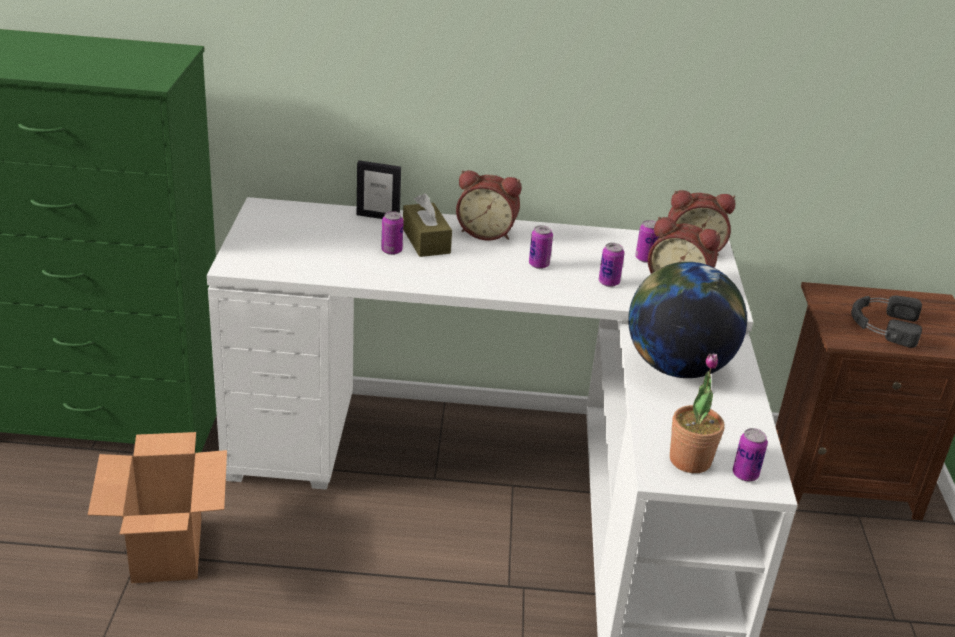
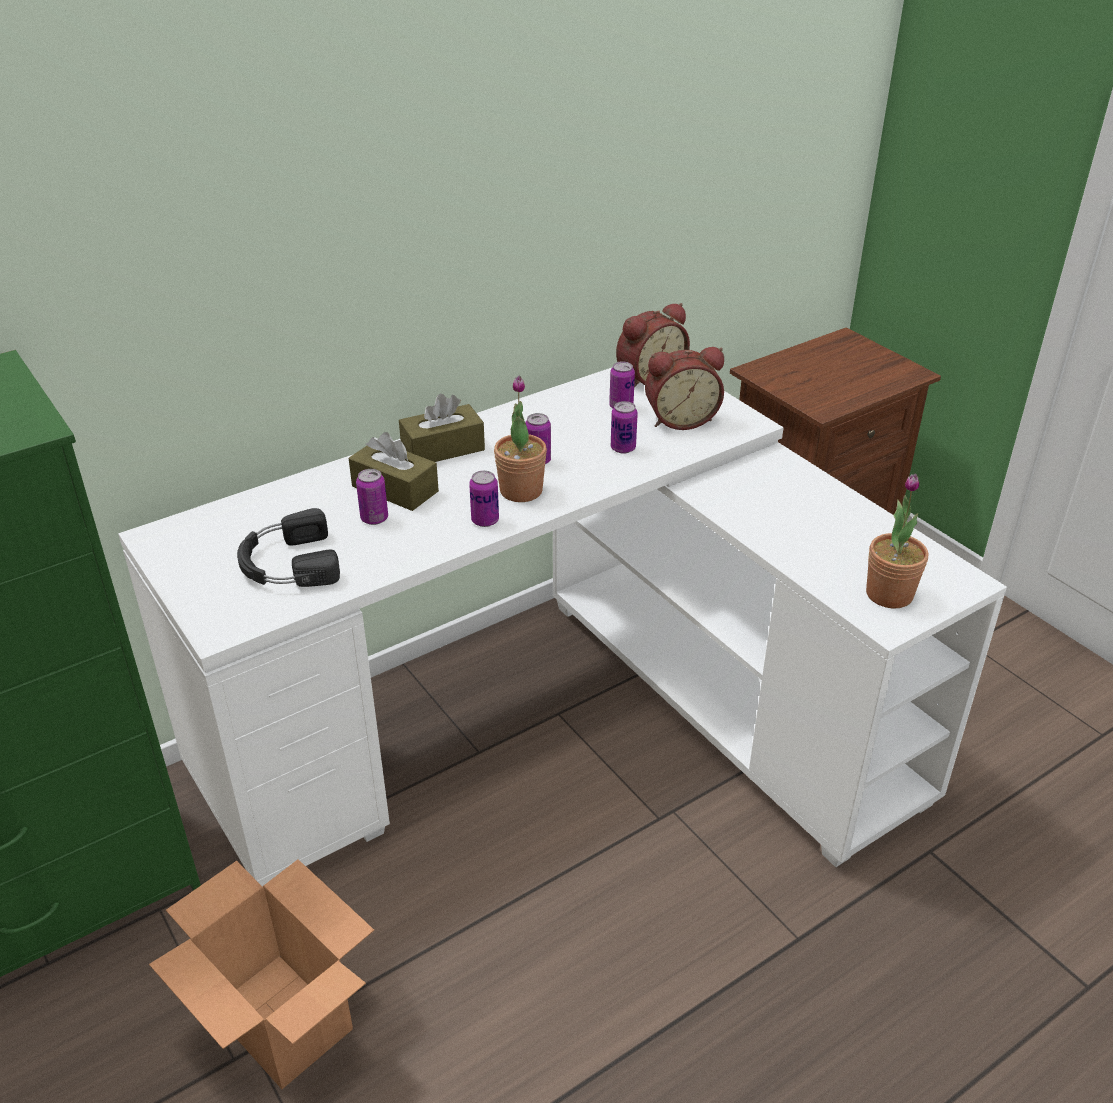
camera: 35 degrees left, 5 degrees up
(378, 216) = (307, 485): picture frame -> none
(486, 232) = (443, 449): alarm clock -> brown tissue box
(502, 276) = (521, 491): none -> potted plant
(677, 367) = (766, 506): globe -> none
(745, 474) = (942, 582): can -> can (485, 520)
(883, 325) = (835, 380): black headphones -> black headphones (287, 563)

